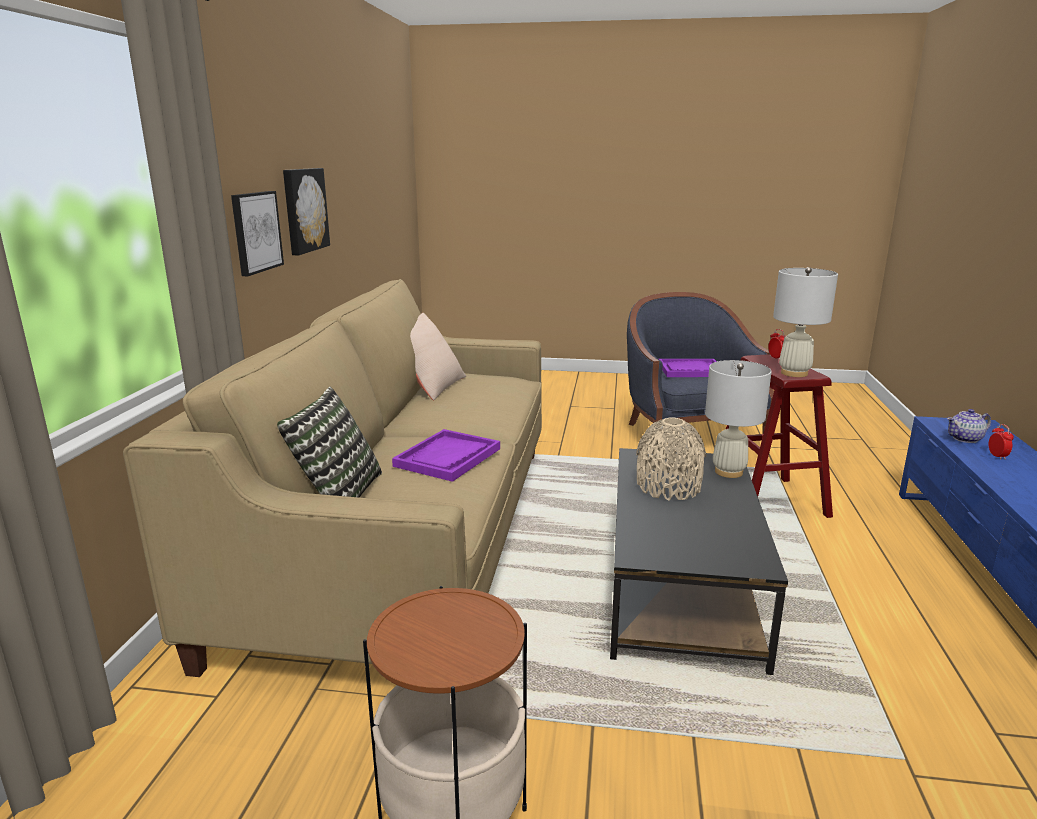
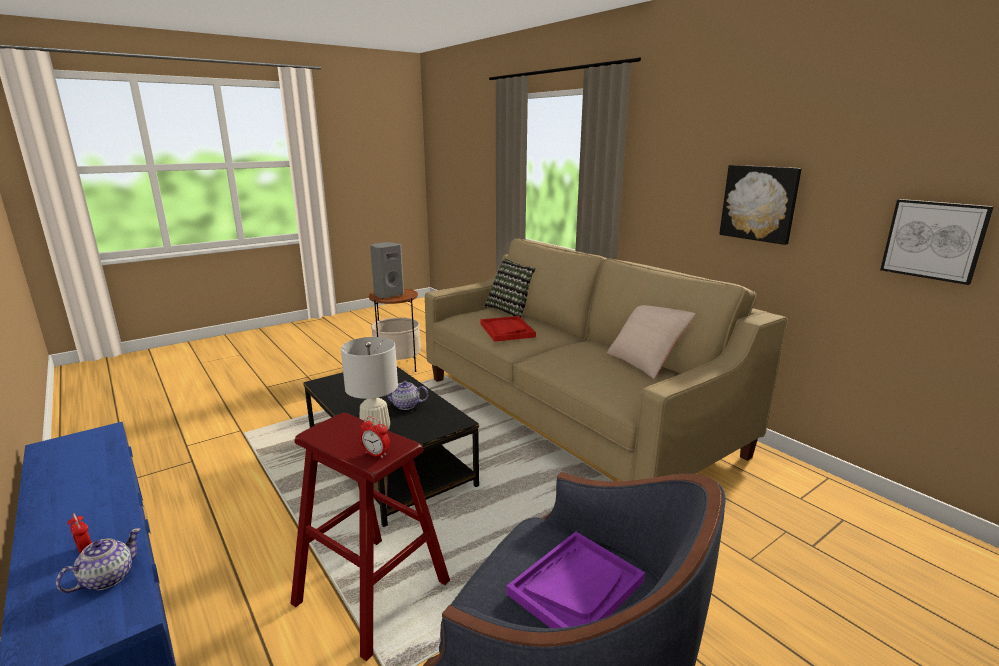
camera: 135 degrees right, 0 degrees up
(256, 232) = (681, 204): picture -> picture (934, 240)
(448, 457) = (507, 330): purple tray -> red tray
(463, 633) = (388, 295): none -> grey speaker
(668, 487) = (406, 405): beige vase -> teapot
(794, 373) = (339, 427): white table lamp -> none

